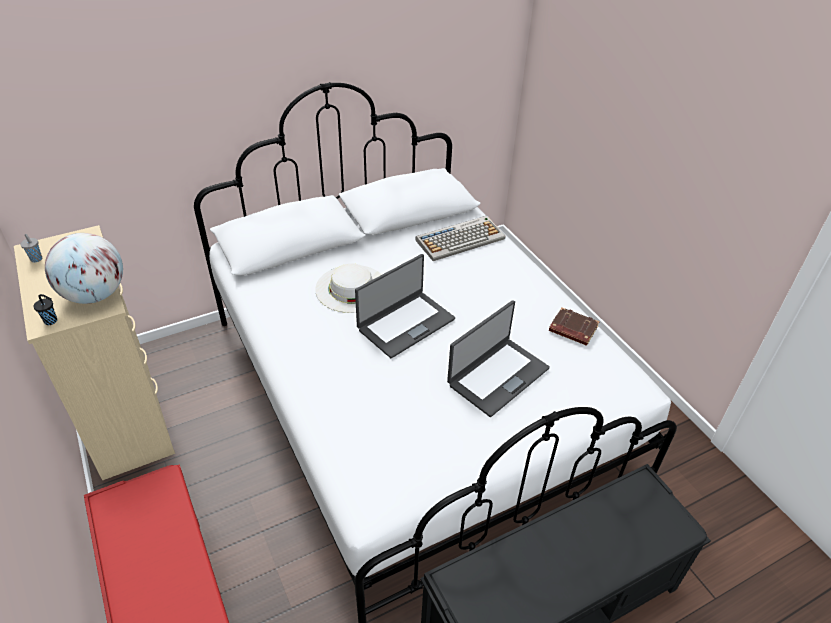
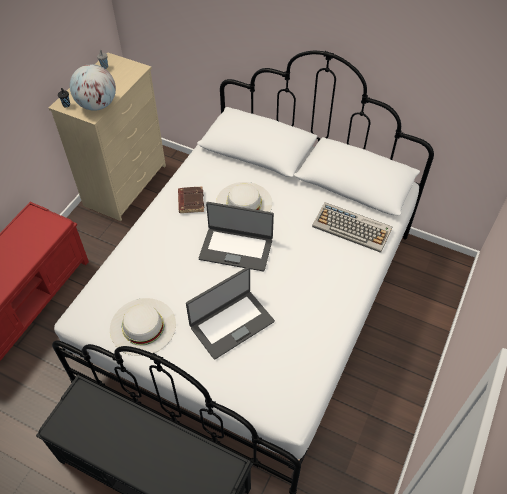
camera: 55 degrees right, 10 degrees up
(437, 451) = (143, 326): none -> white hat
(497, 376) = (231, 323): laptop -> laptop turned 45 degrees counterclockwise
(572, 329) = (317, 344): brown book -> brown book (190, 201)

